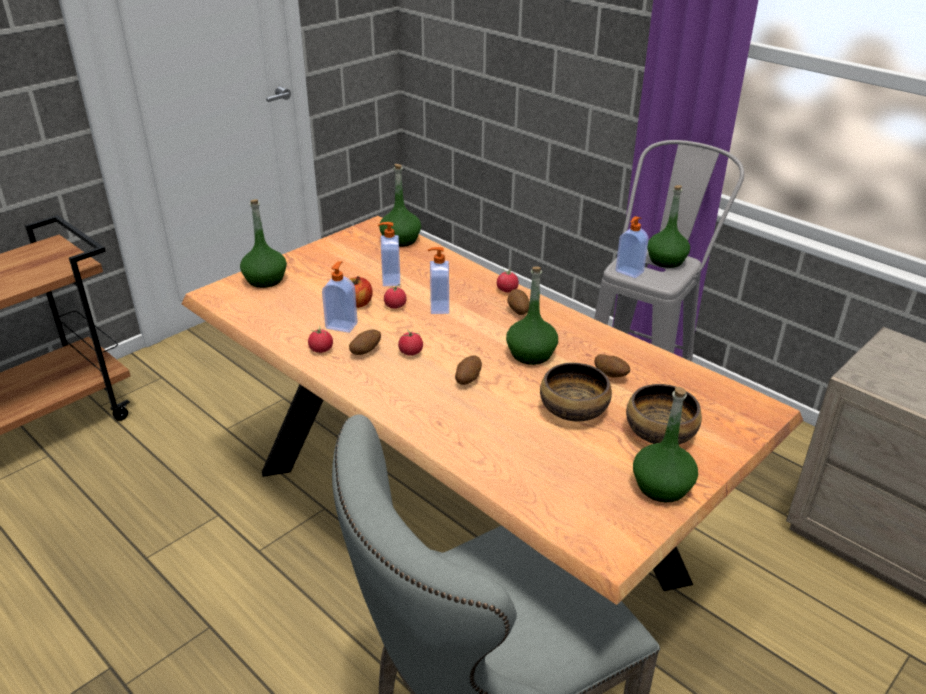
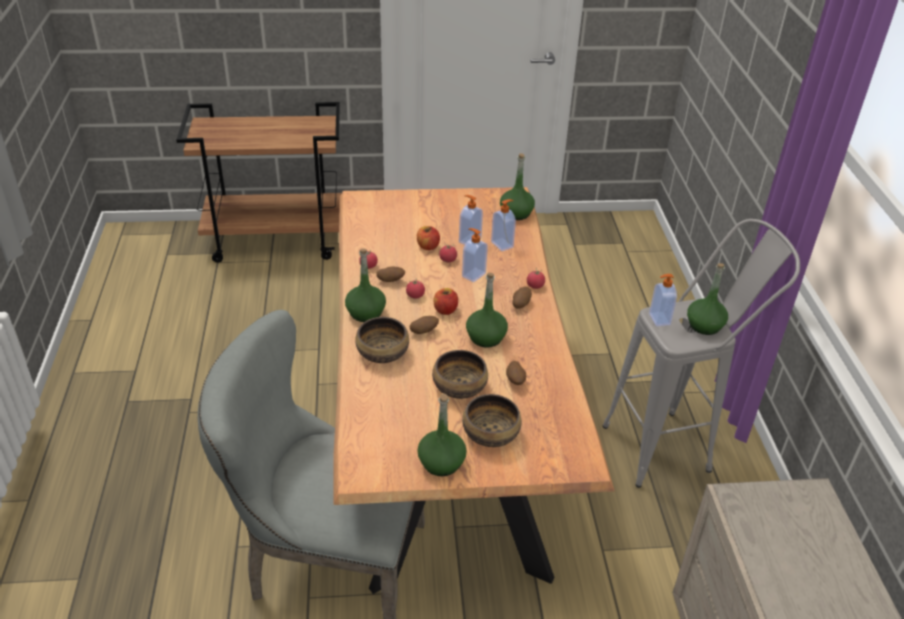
camera: 40 degrees right, 5 degrees up
(265, 279) = (396, 202): green bottle -> green bottle (365, 312)
(342, 325) = (400, 256): soap dispenser -> soap dispenser (502, 244)
(457, 421) = (383, 352): none -> bowl
(459, 350) = (445, 310): none -> apple

